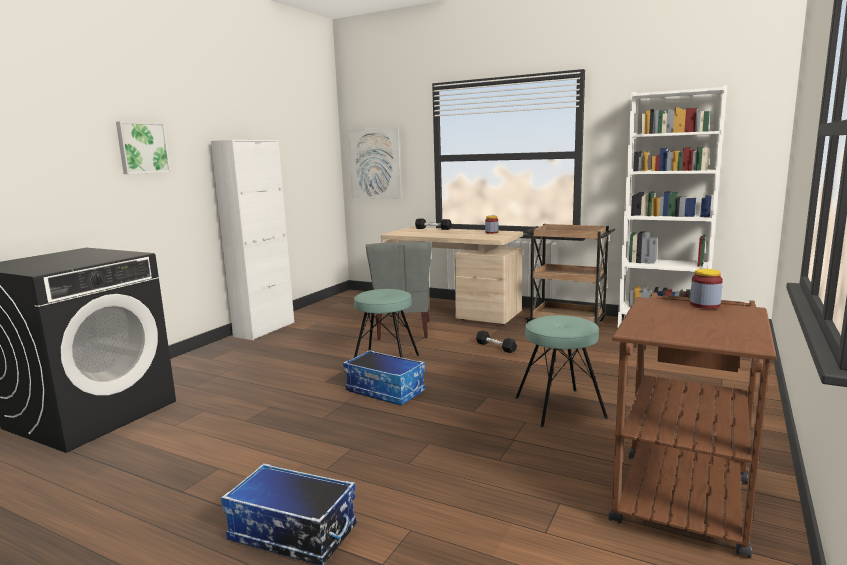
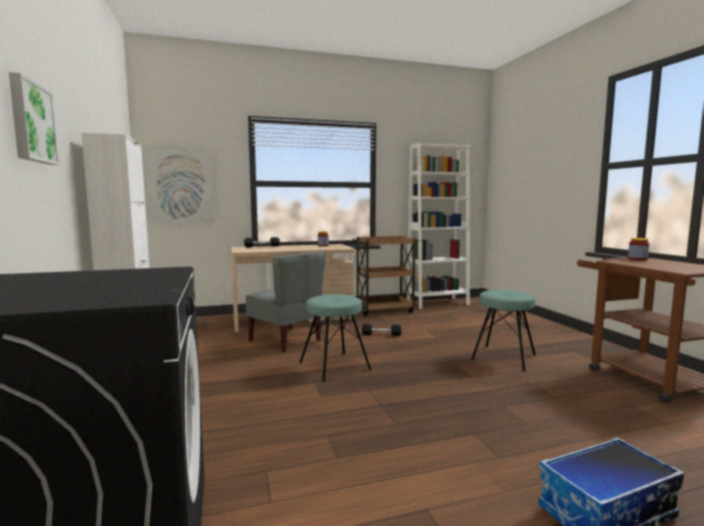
camera: 45 degrees left, 5 degrees down
(386, 391) = (388, 385): storage box -> none

